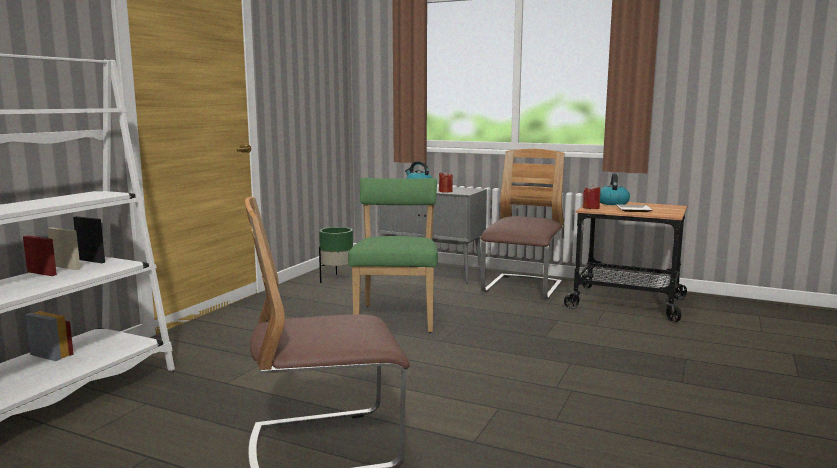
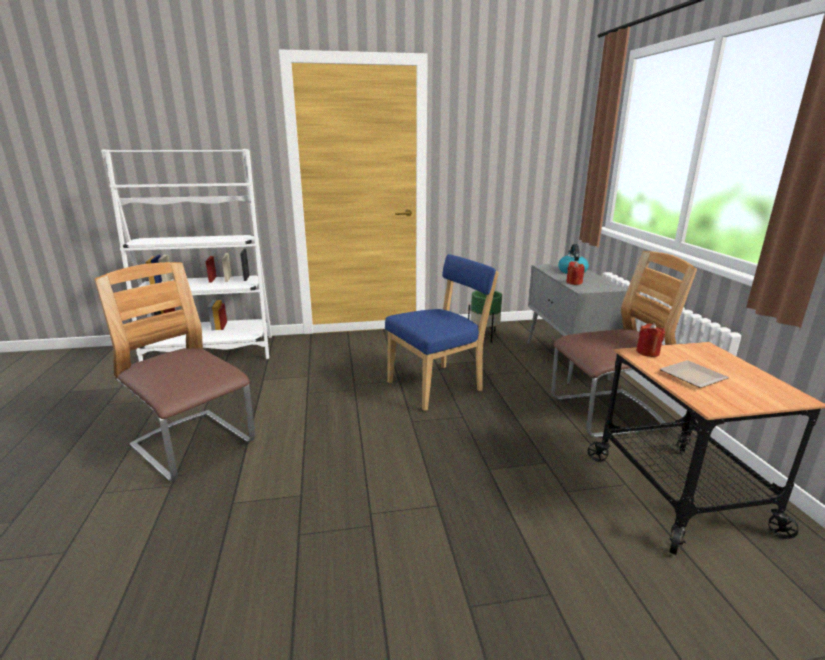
camera: 55 degrees right, 10 degrees up
(397, 317) = (438, 386): green chair -> blue chair
(612, 203) = (712, 356): kettle -> none

